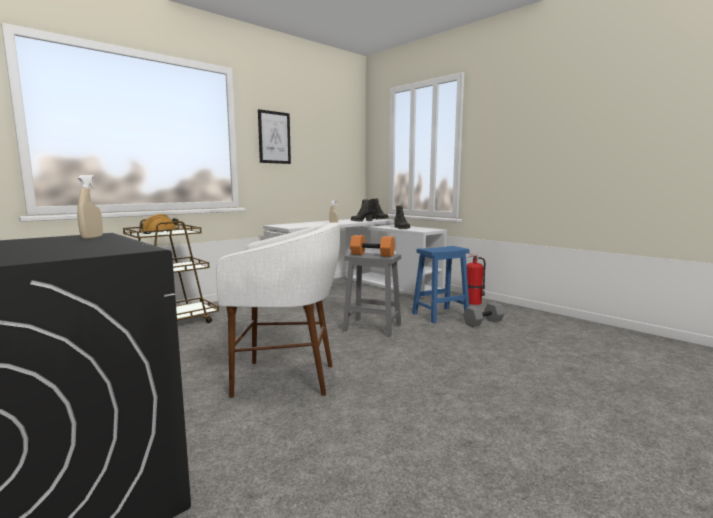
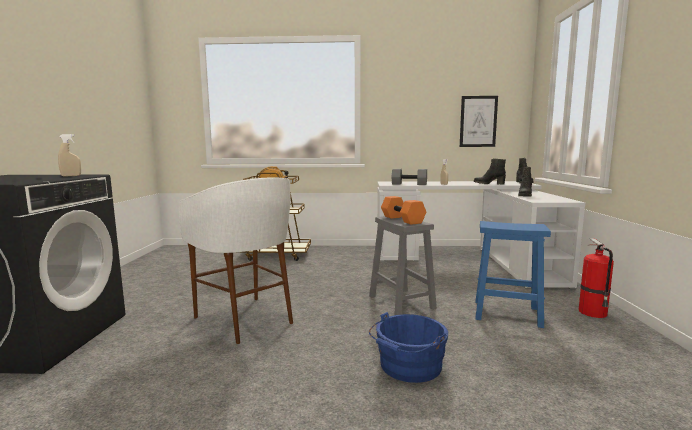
camera: 45 degrees right, 0 degrees up
(274, 137) = (402, 95): picture -> picture (478, 121)
(455, 359) = (408, 366): none -> blue bucket
(483, 323) = (547, 341): grey dumbbell -> grey dumbbell (408, 184)

